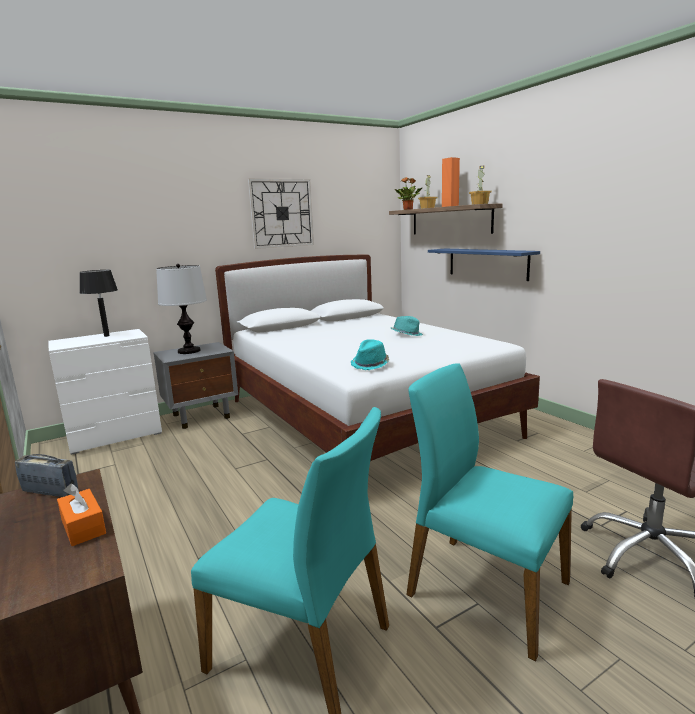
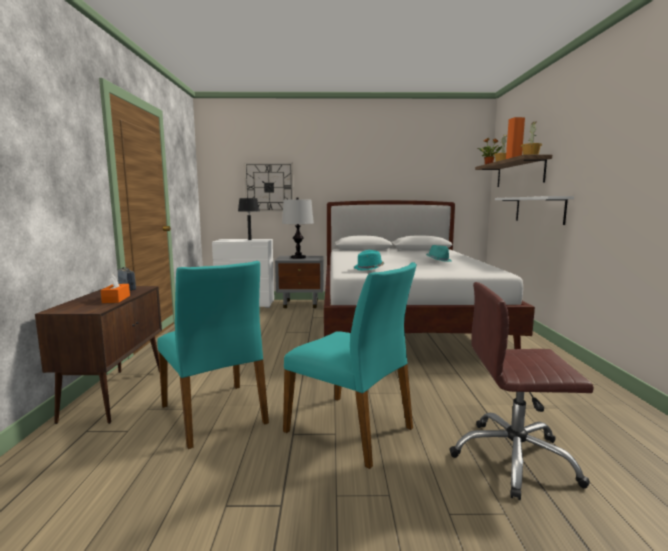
camera: 30 degrees right, 5 degrees down
(281, 213) = (382, 167): wall clock -> wall clock (269, 187)
(485, 588) = (351, 429): turquoise chair -> turquoise chair turned 150 degrees clockwise
(487, 263) = (539, 209): blue shelf -> white shelf

